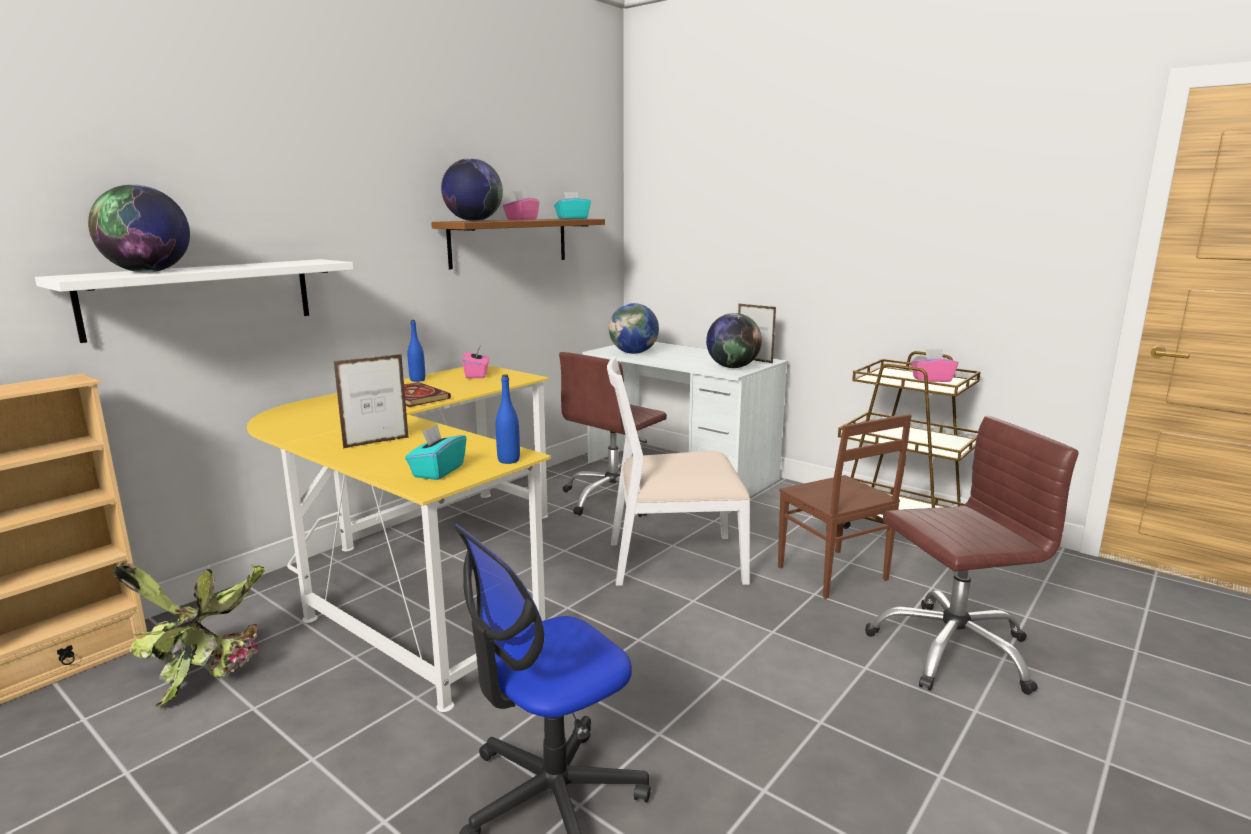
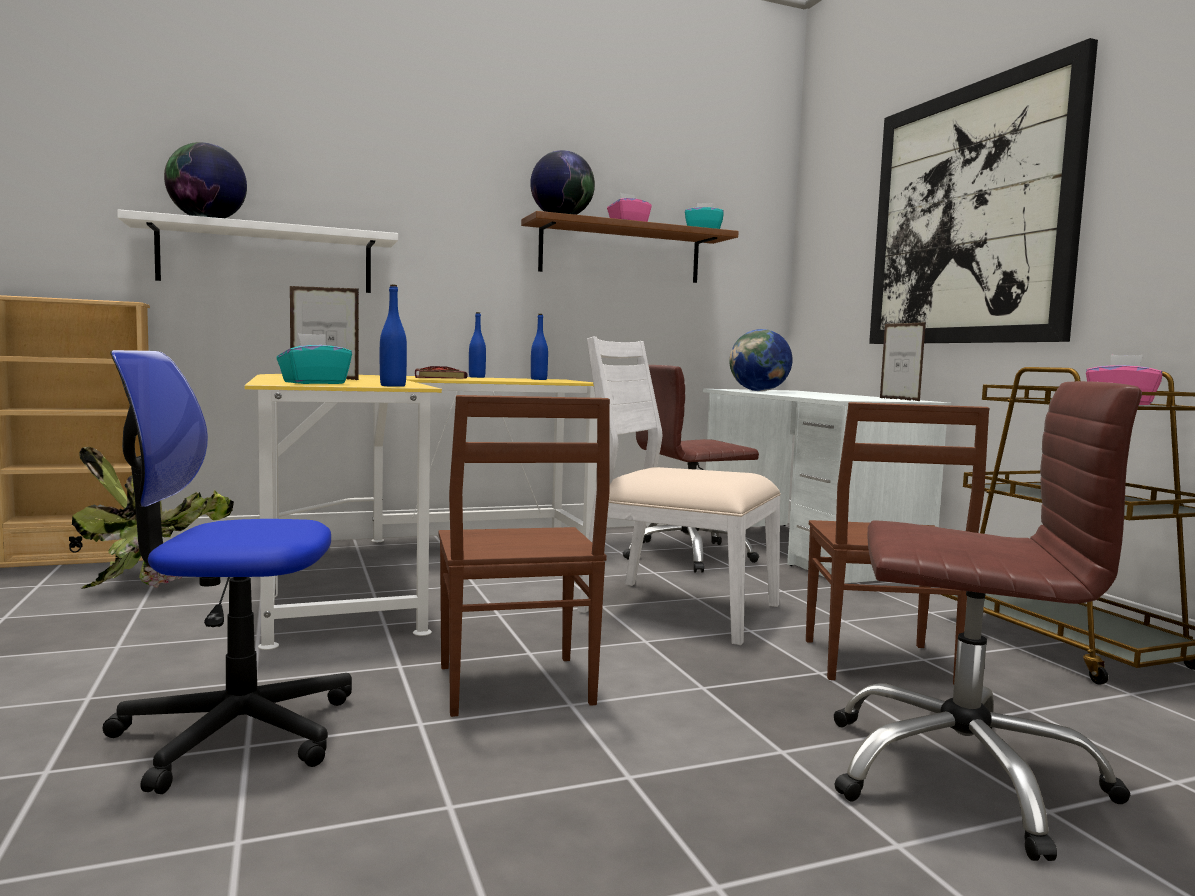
camera: 30 degrees right, 10 degrees down
(477, 375) = (538, 379): pink tissue box -> blue bottle
(669, 676) = (513, 686): none -> brown chair
(732, 367) = (853, 398): globe -> none
(797, 226) = (969, 216): none -> picture

